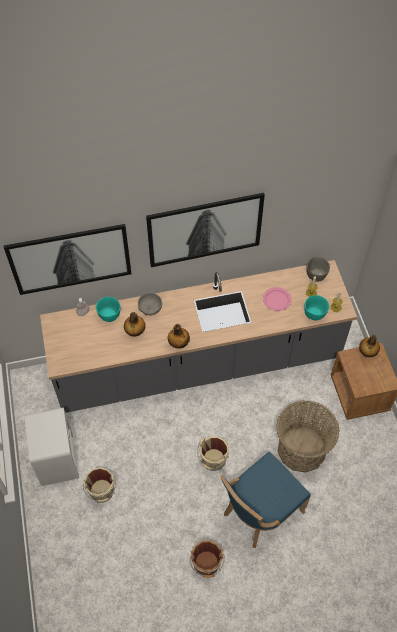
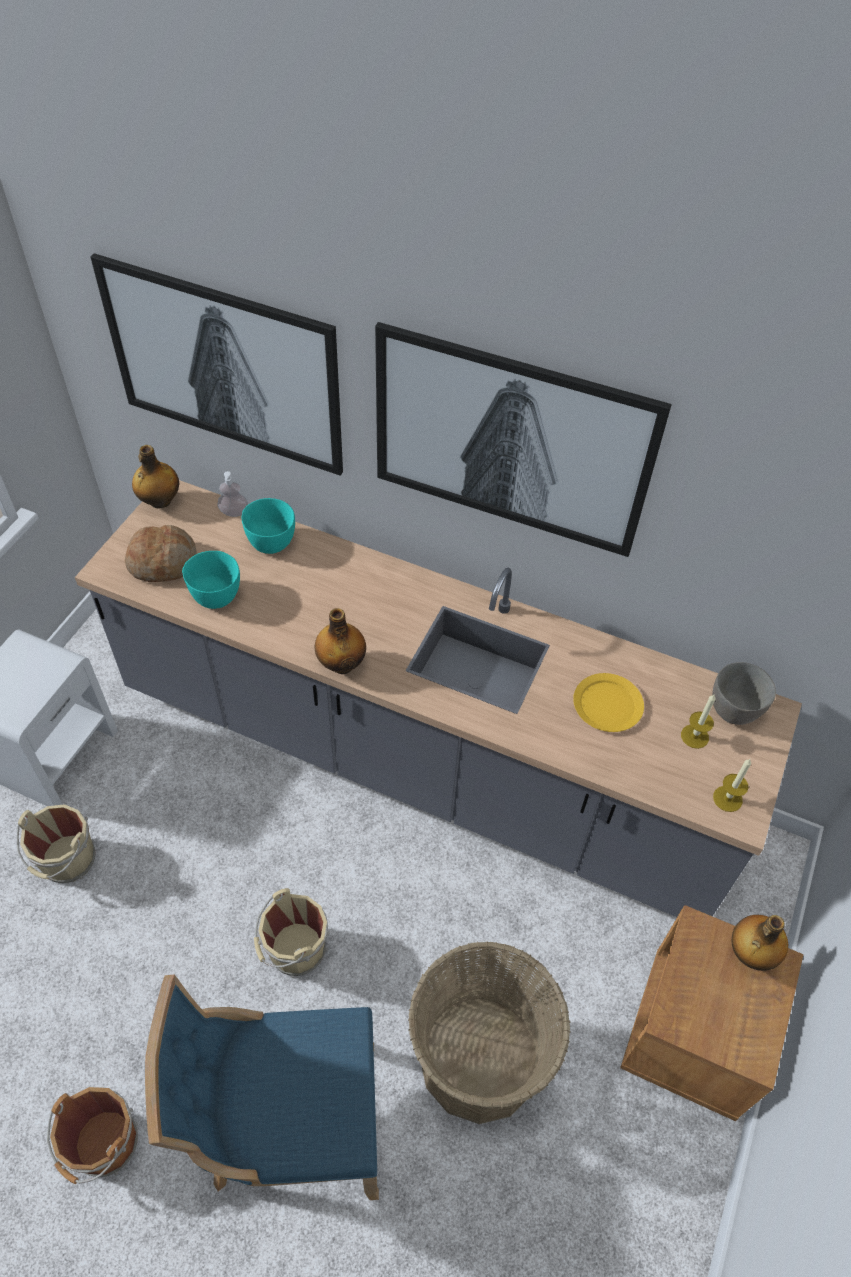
camera: 35 degrees right, 5 degrees down
(76, 349) = (163, 562): none -> bread
(135, 332) = (285, 595): bottle -> bottle (160, 501)
(150, 308) = (350, 573): grey bowl -> none
(276, 299) = (608, 704): pink plate -> yellow plate
(315, 314) = (667, 783): turquoise bowl -> turquoise bowl (216, 596)

